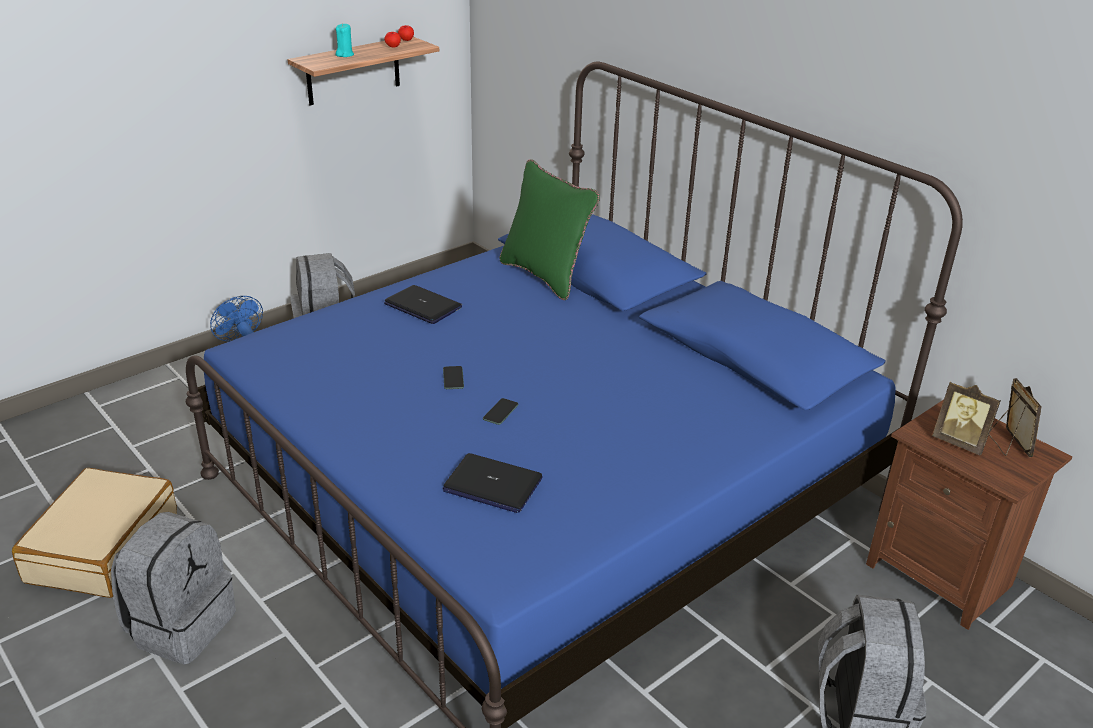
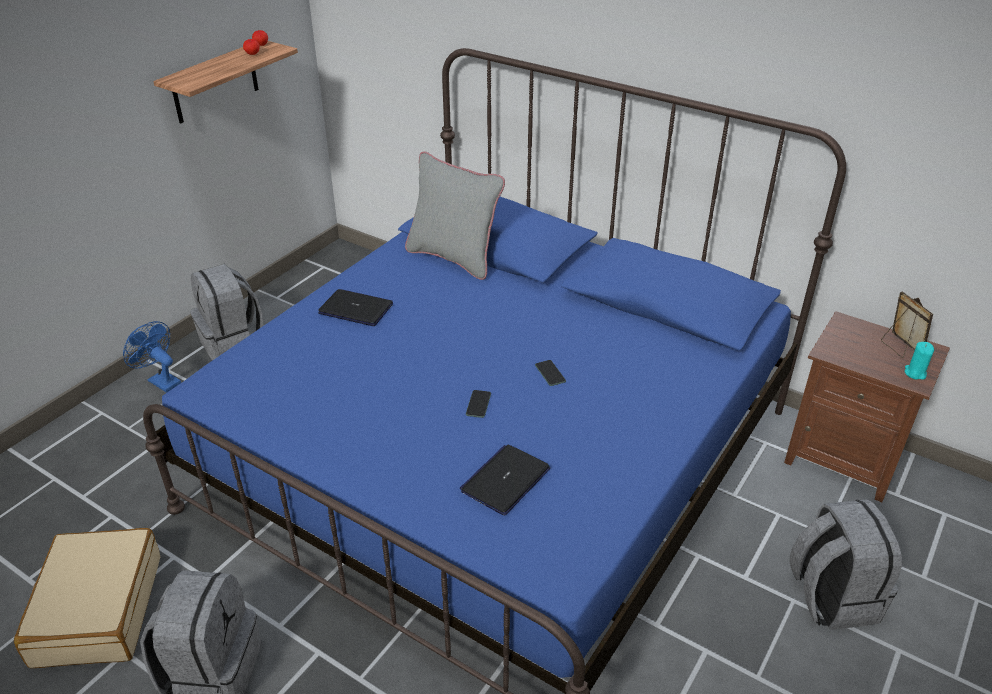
camera: 15 degrees left, 5 degrees up
(345, 55) = (209, 69): turquoise candle -> turquoise candle (915, 373)
(453, 378) = (419, 378): phone -> phone (550, 373)
(492, 485) = (505, 480): laptop -> laptop turned 120 degrees clockwise
(545, 276) = (454, 258): green pillow -> grey pillow
(959, 442) = (863, 353): picture frame -> none

